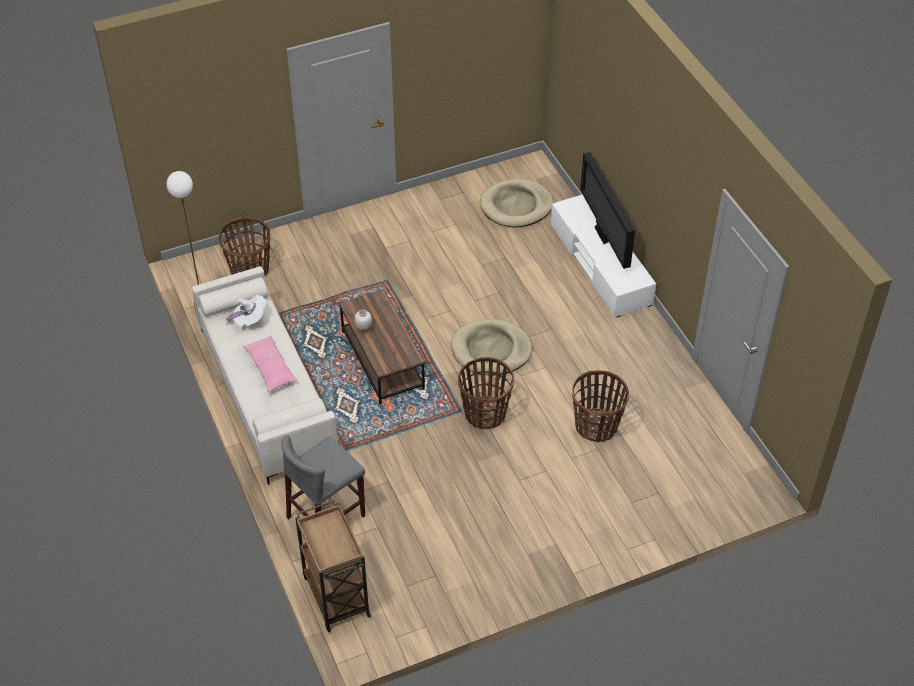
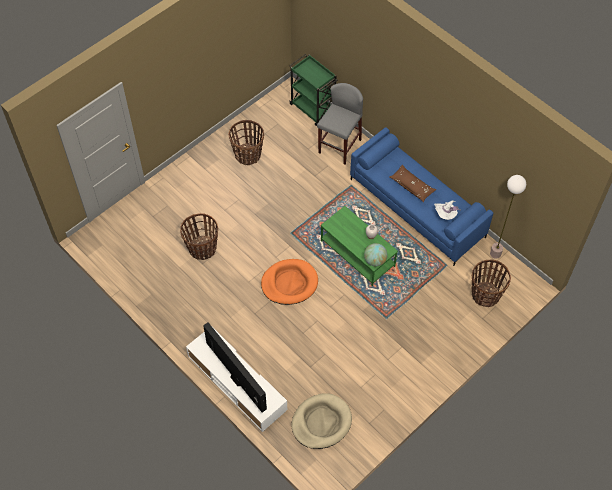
camera: 160 degrees right, 10 degrees up
(266, 393) = (417, 208): white sofa -> blue sofa
(270, 368) = (412, 186): pink pillow -> brown pillow
(335, 594) = (313, 109): brown cart -> green cart
(375, 299) = (375, 260): none -> globe
(382, 360) = (358, 253): brown coffee table -> green coffee table
(485, 413) = (275, 236): basket -> basket (248, 155)
(491, 350) = (289, 283): beige dog bed -> orange dog bed

